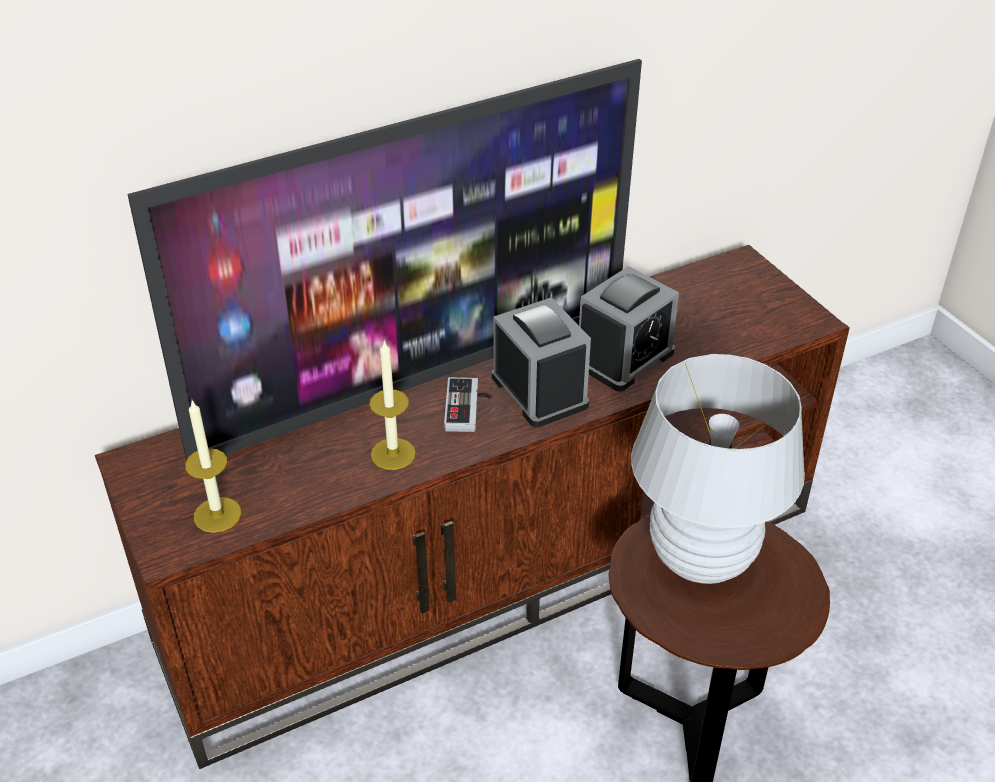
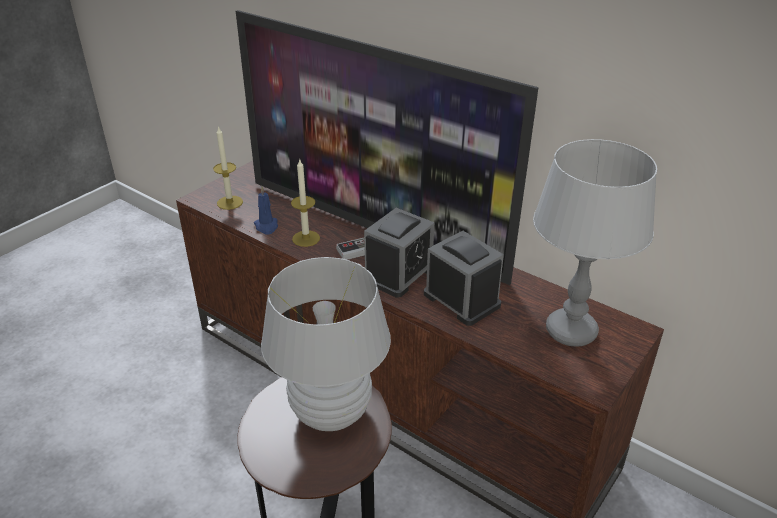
camera: 65 degrees right, 5 degrees down
(327, 488) = (266, 226): none -> blue candle
(624, 358) = (461, 300): alarm clock -> alarm clock turned 150 degrees counterclockwise
(722, 302) = (570, 331): none -> grey table lamp

